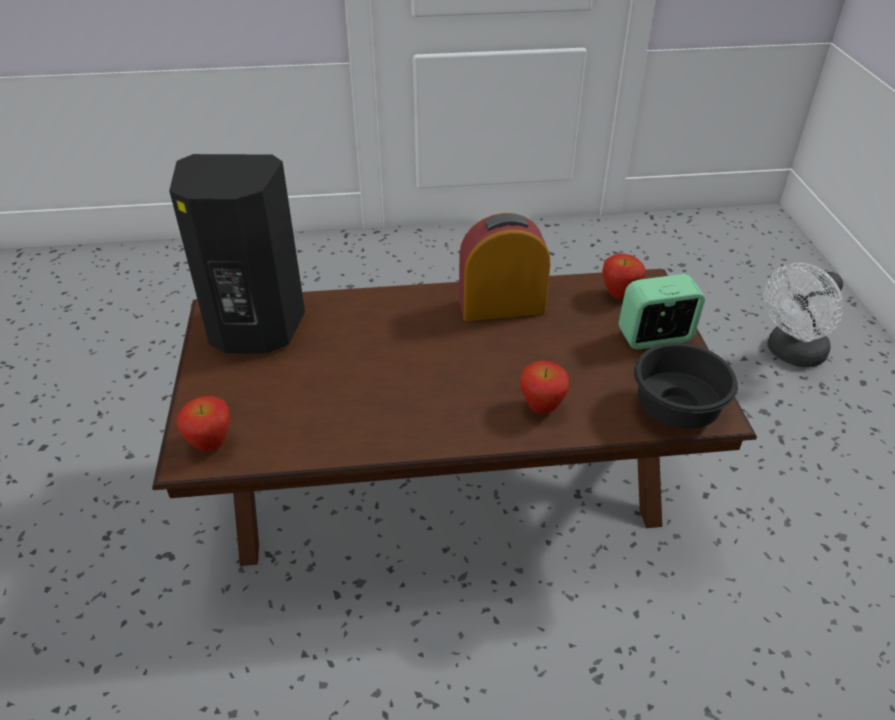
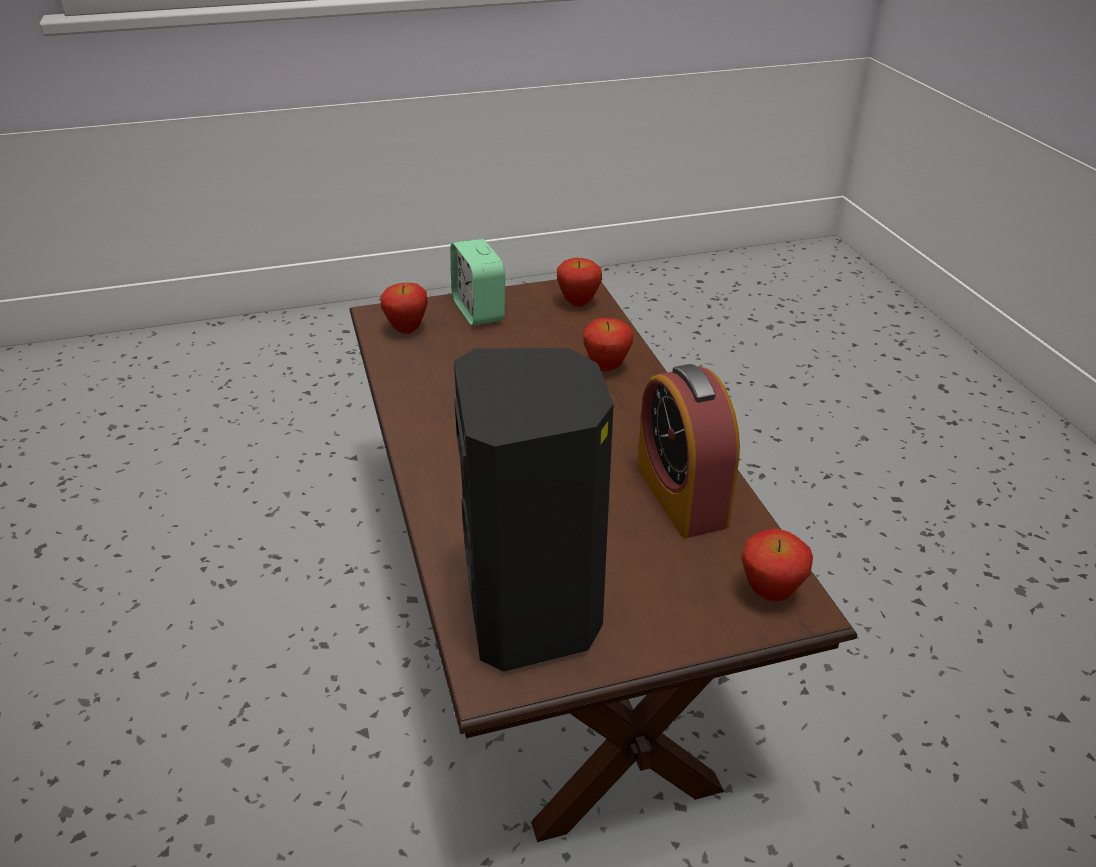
camera: 100 degrees left, 5 degrees down
(501, 306) = (439, 402): alarm clock -> alarm clock (681, 496)
(675, 407) = (578, 303): black bowl -> apple
(791, 354) = (302, 364): white fan -> none

